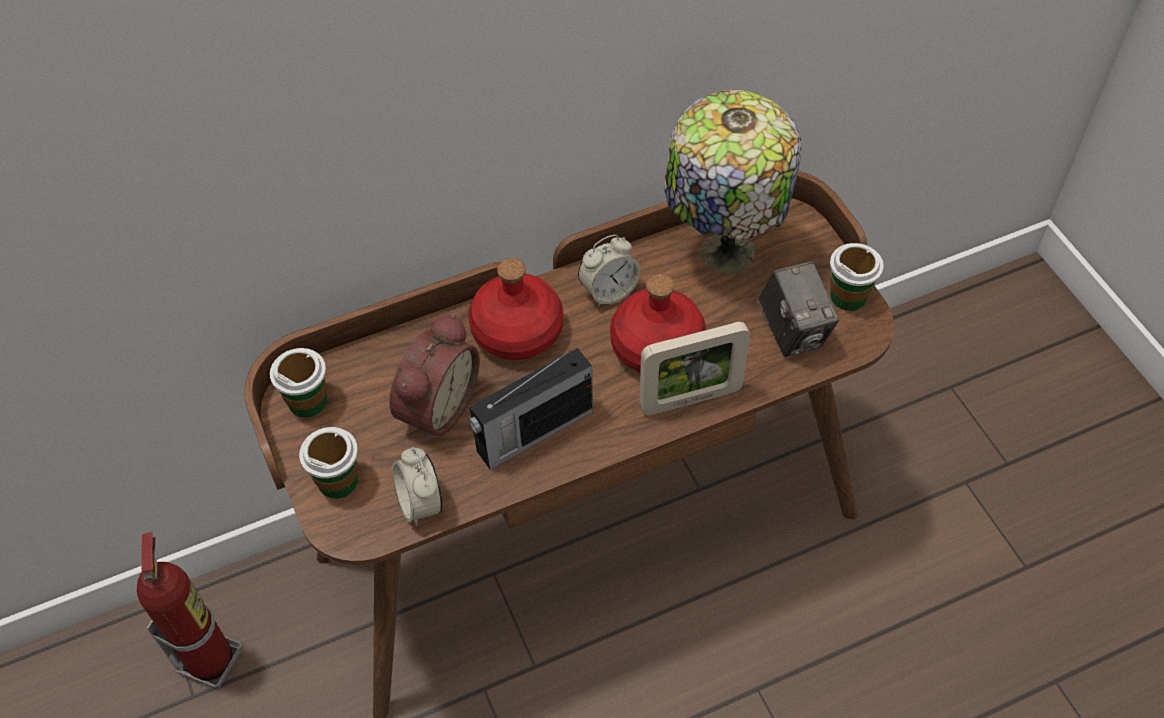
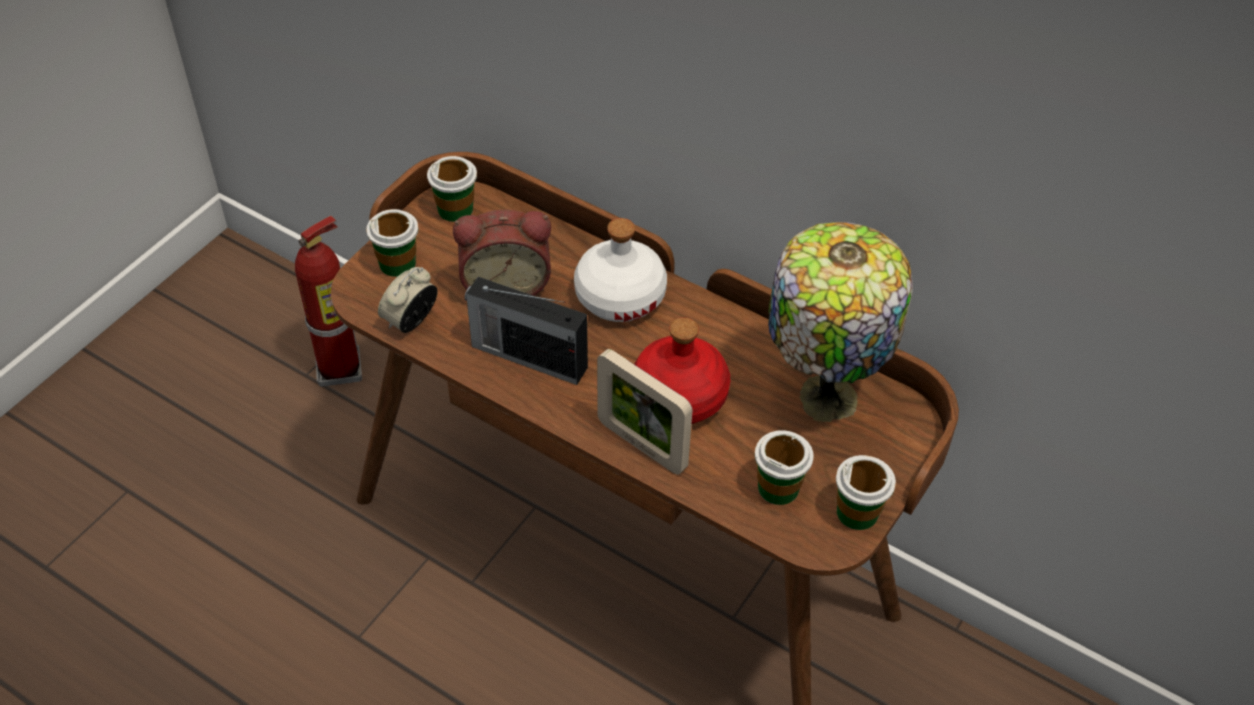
camera: 55 degrees right, 5 degrees down
(516, 331) = (619, 296): red bottle -> white bottle
(609, 291) = (711, 335): alarm clock -> none
(793, 331) = (778, 487): camera -> cup

